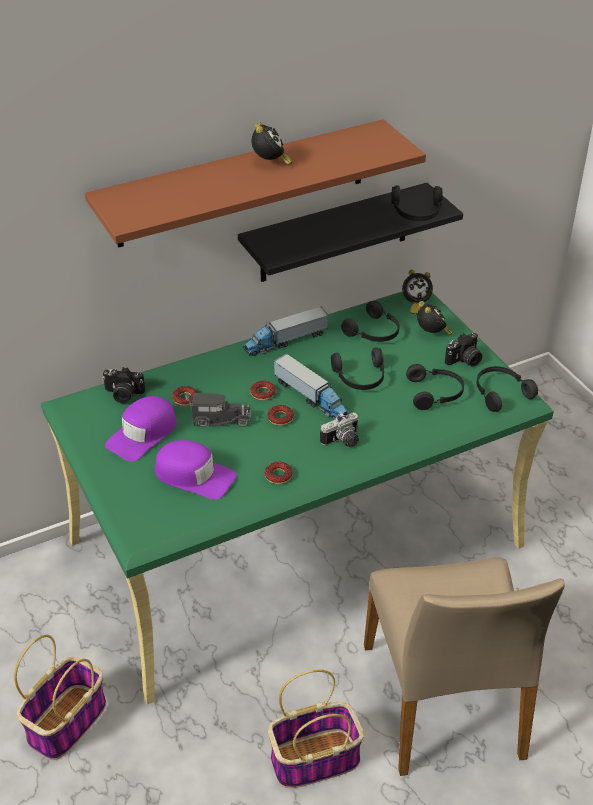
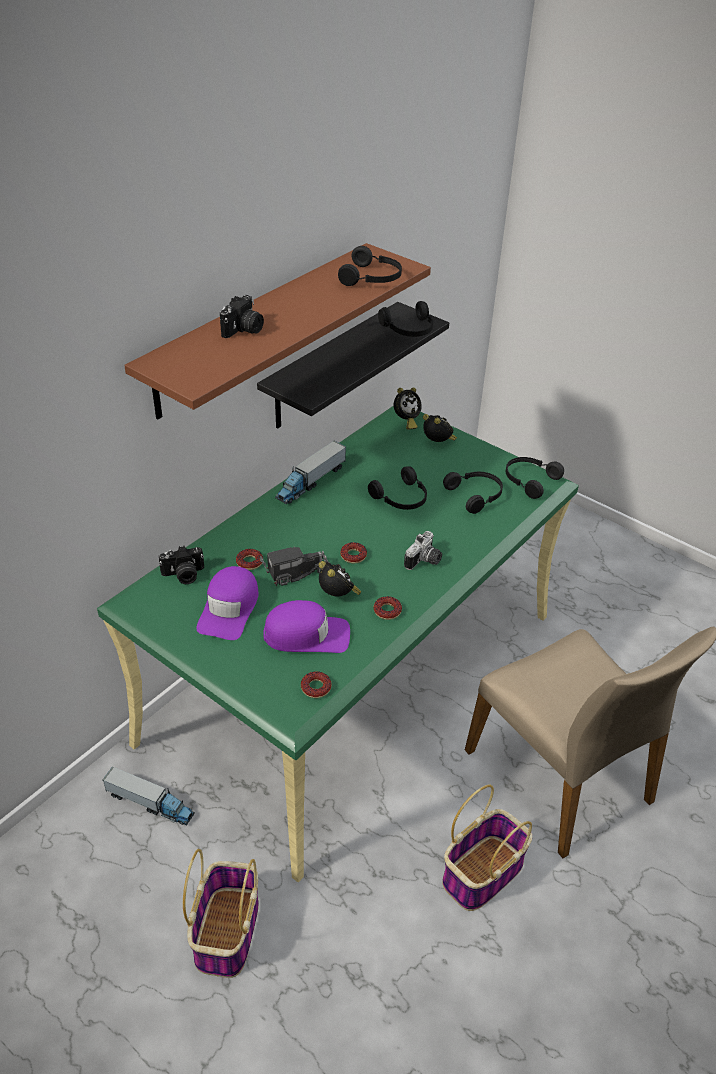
camera: 25 degrees left, 0 degrees up
(263, 393) = (321, 537): donut -> donut (316, 687)
(270, 163) = (294, 300): alarm clock -> alarm clock (338, 596)
(311, 397) = (369, 528): toy truck -> toy truck (150, 803)
(374, 332) = (386, 454): black headphones -> black headphones (372, 278)
(464, 360) = (481, 460): camera -> camera (244, 330)

